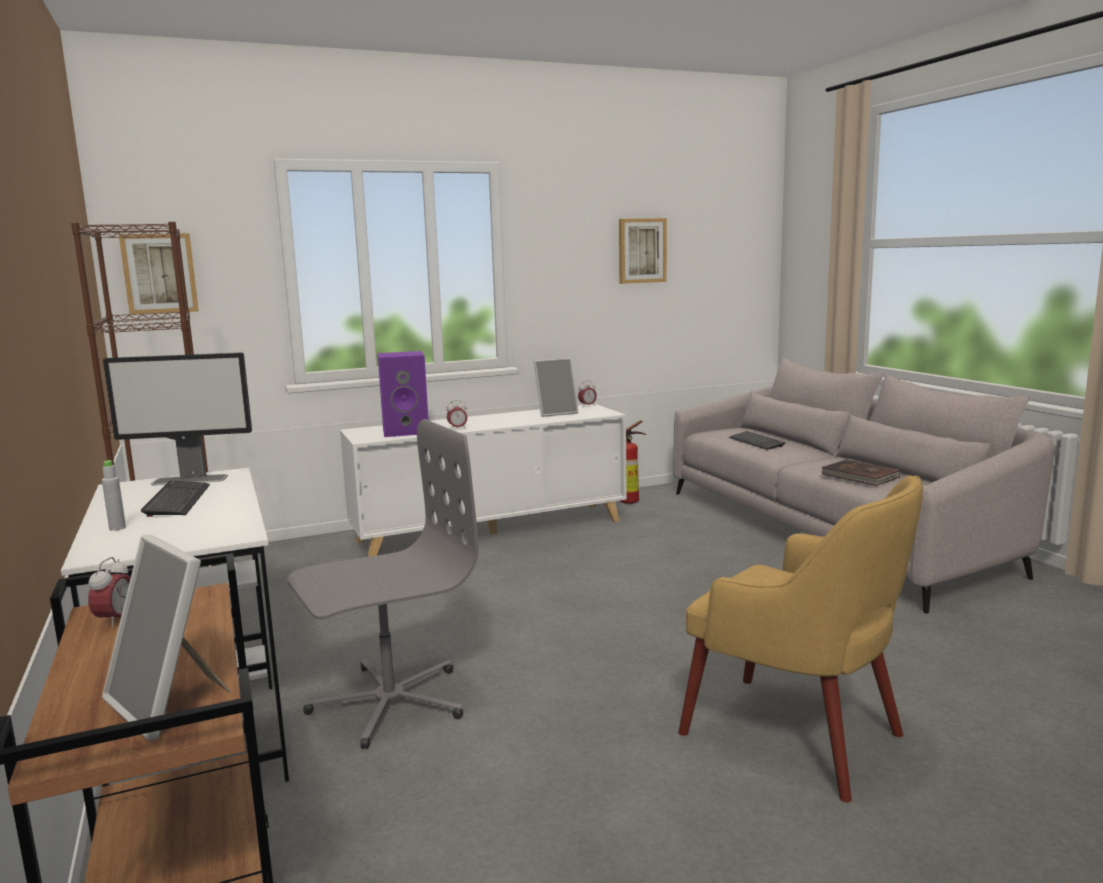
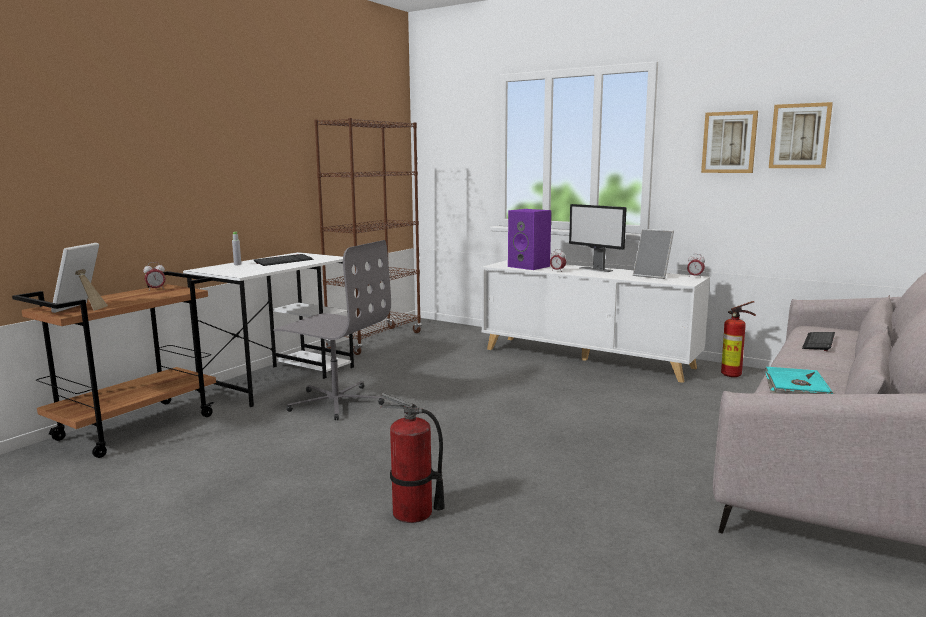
camera: 55 degrees right, 0 degrees up
(159, 273) = (437, 149): picture -> picture (729, 142)
(191, 480) = (318, 256): monitor -> monitor (596, 269)
(797, 736) = (413, 513): yellow armchair -> fire extinguisher
(860, 476) = (795, 387): brown book -> turquoise book

